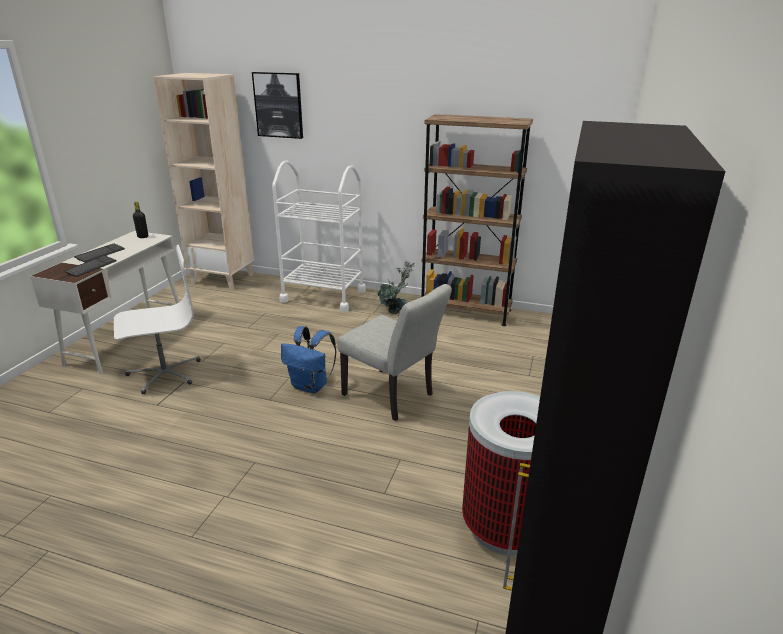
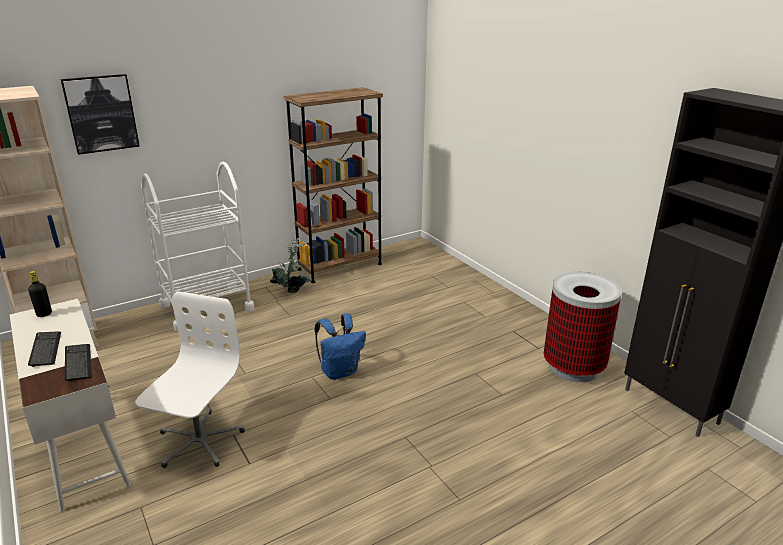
camera: 50 degrees left, 0 degrees up
(393, 397) = (404, 344): grey chair -> none

